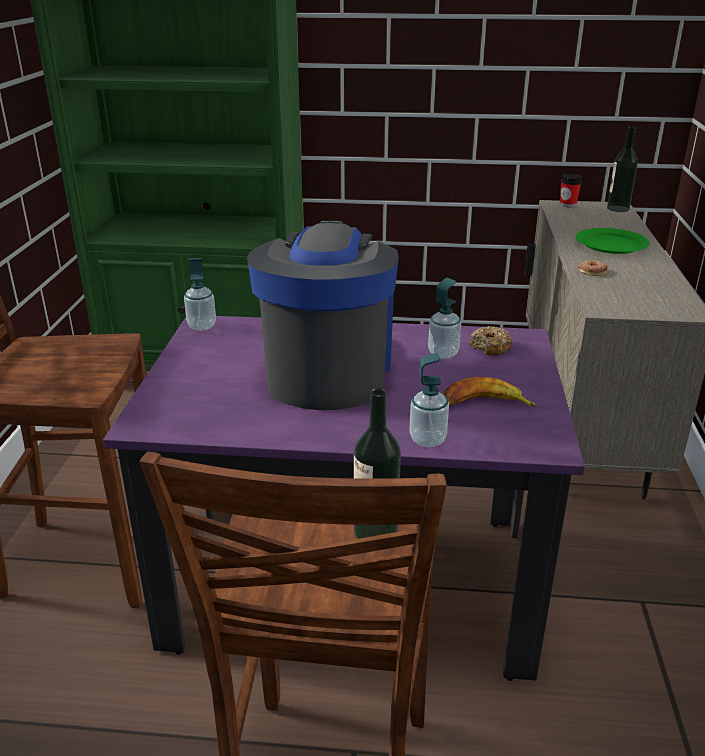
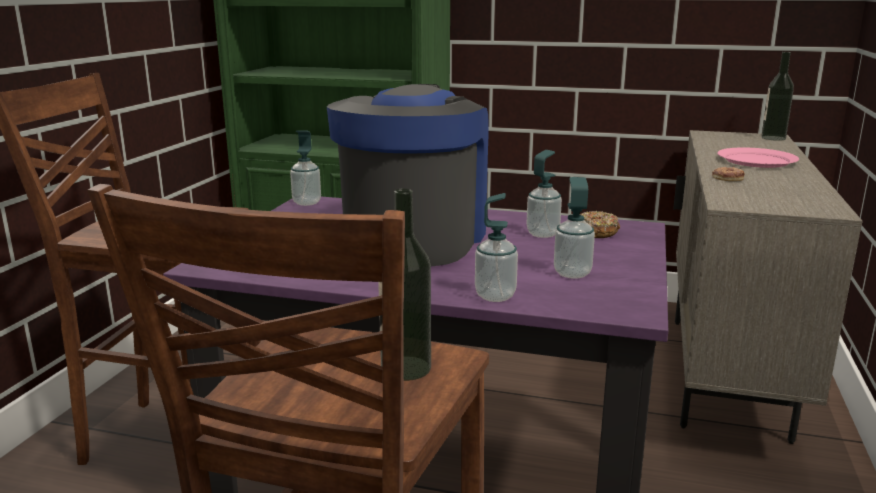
camera: 10 degrees right, 10 degrees down
(485, 404) = (572, 273): banana -> soap dispenser
(568, 205) = (719, 134): cup -> none
(610, 244) = (756, 161): green plate -> pink plate

